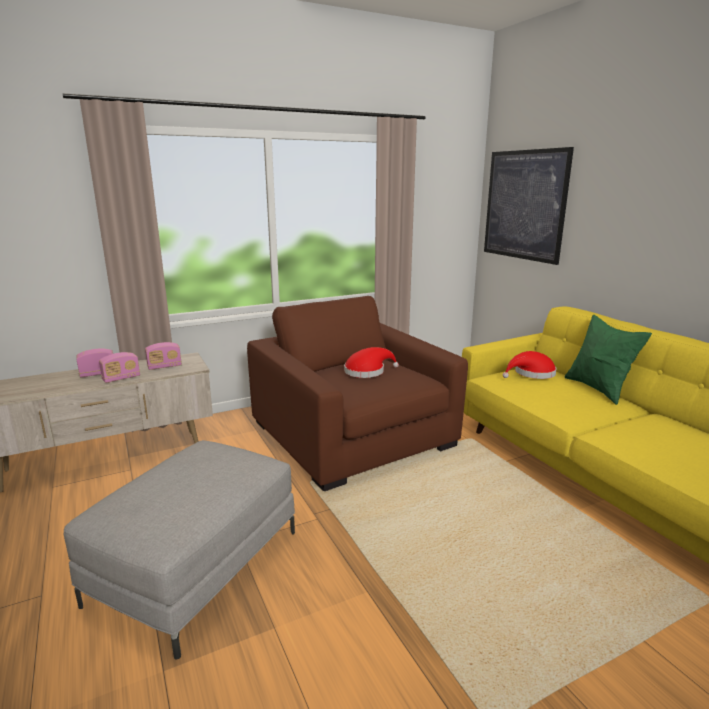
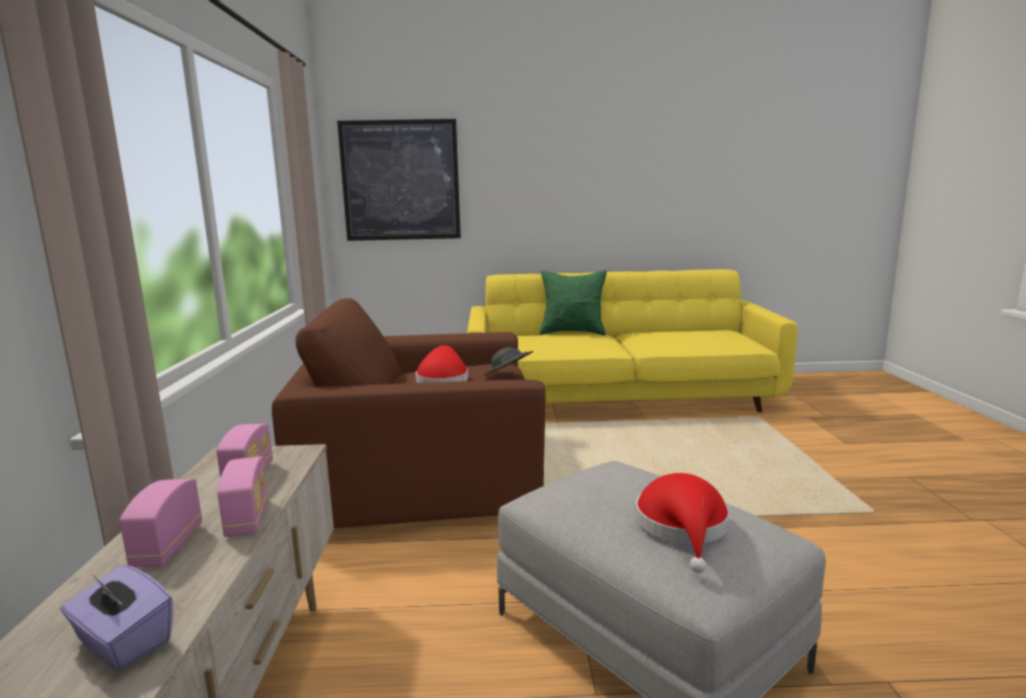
camera: 65 degrees left, 5 degrees down
(33, 388) = (123, 643): none -> purple tissue box
(395, 388) = (508, 376): none -> grey hat
(531, 374) = (522, 339): red hat -> red hat (683, 527)

